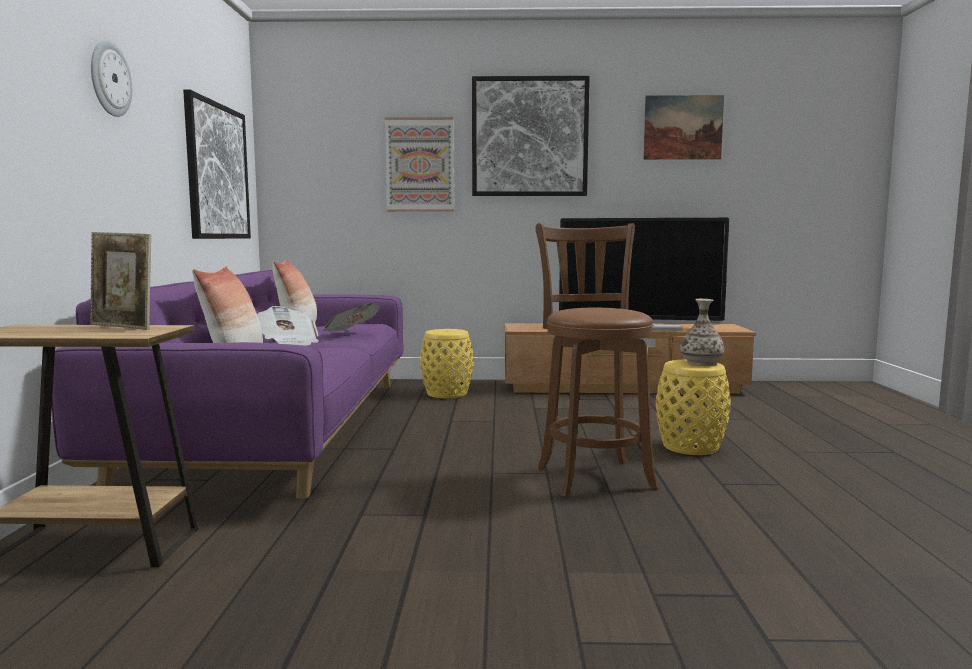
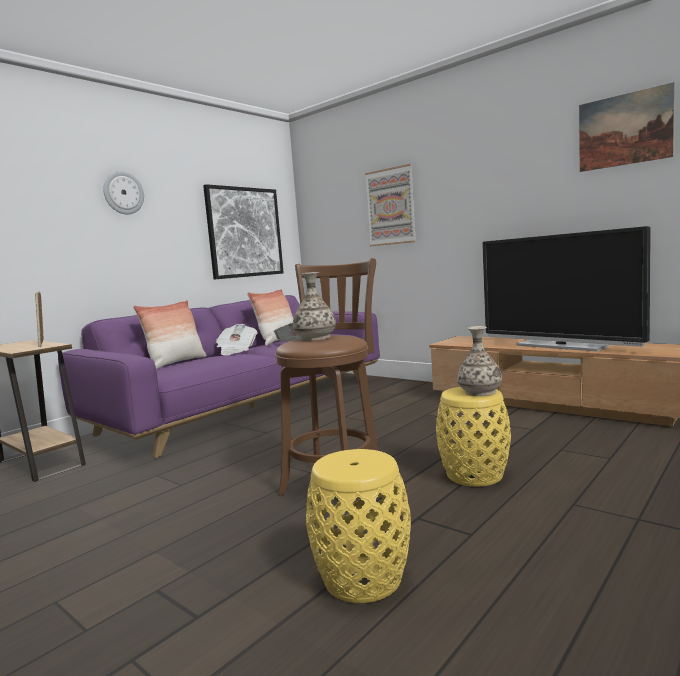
camera: 40 degrees right, 0 degrees up
(447, 394) = (390, 393): yellow stool -> yellow stool (362, 579)
(529, 137) = (471, 169): picture -> none
(589, 309) = (315, 338): none -> vase

